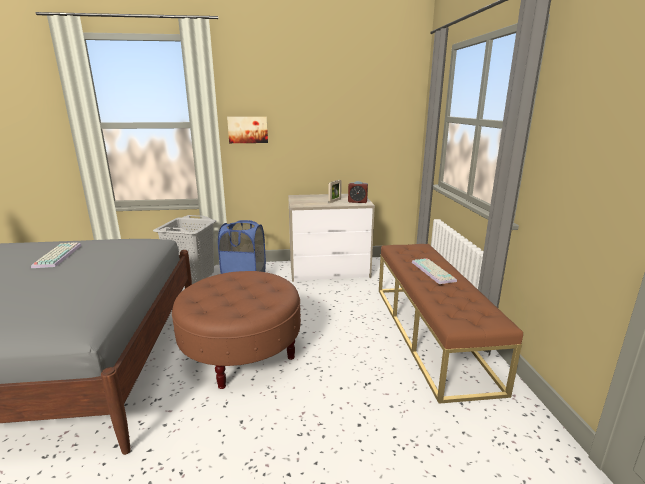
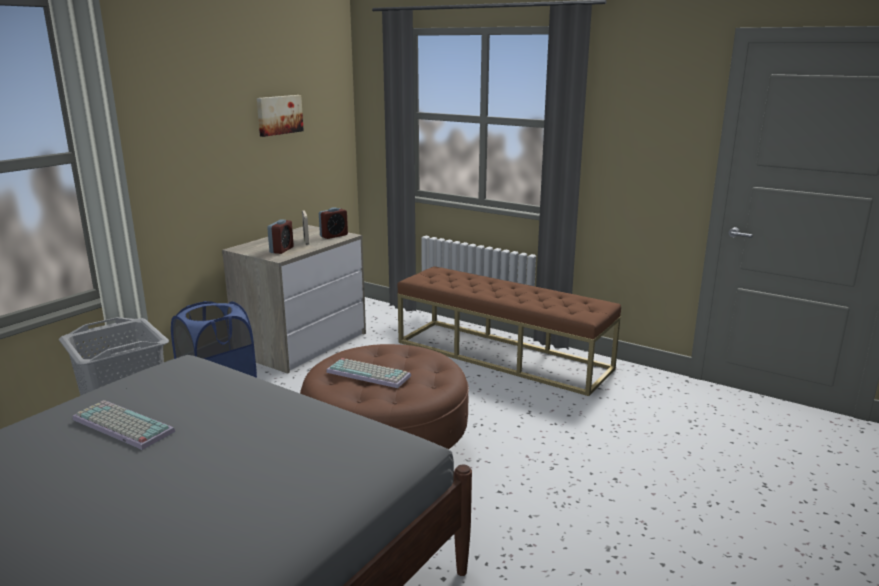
camera: 50 degrees left, 0 degrees up
(248, 129) = (155, 155): picture -> picture (279, 115)
(310, 202) = (281, 250): none -> alarm clock
(434, 271) = (495, 287): keyboard -> keyboard (370, 373)

